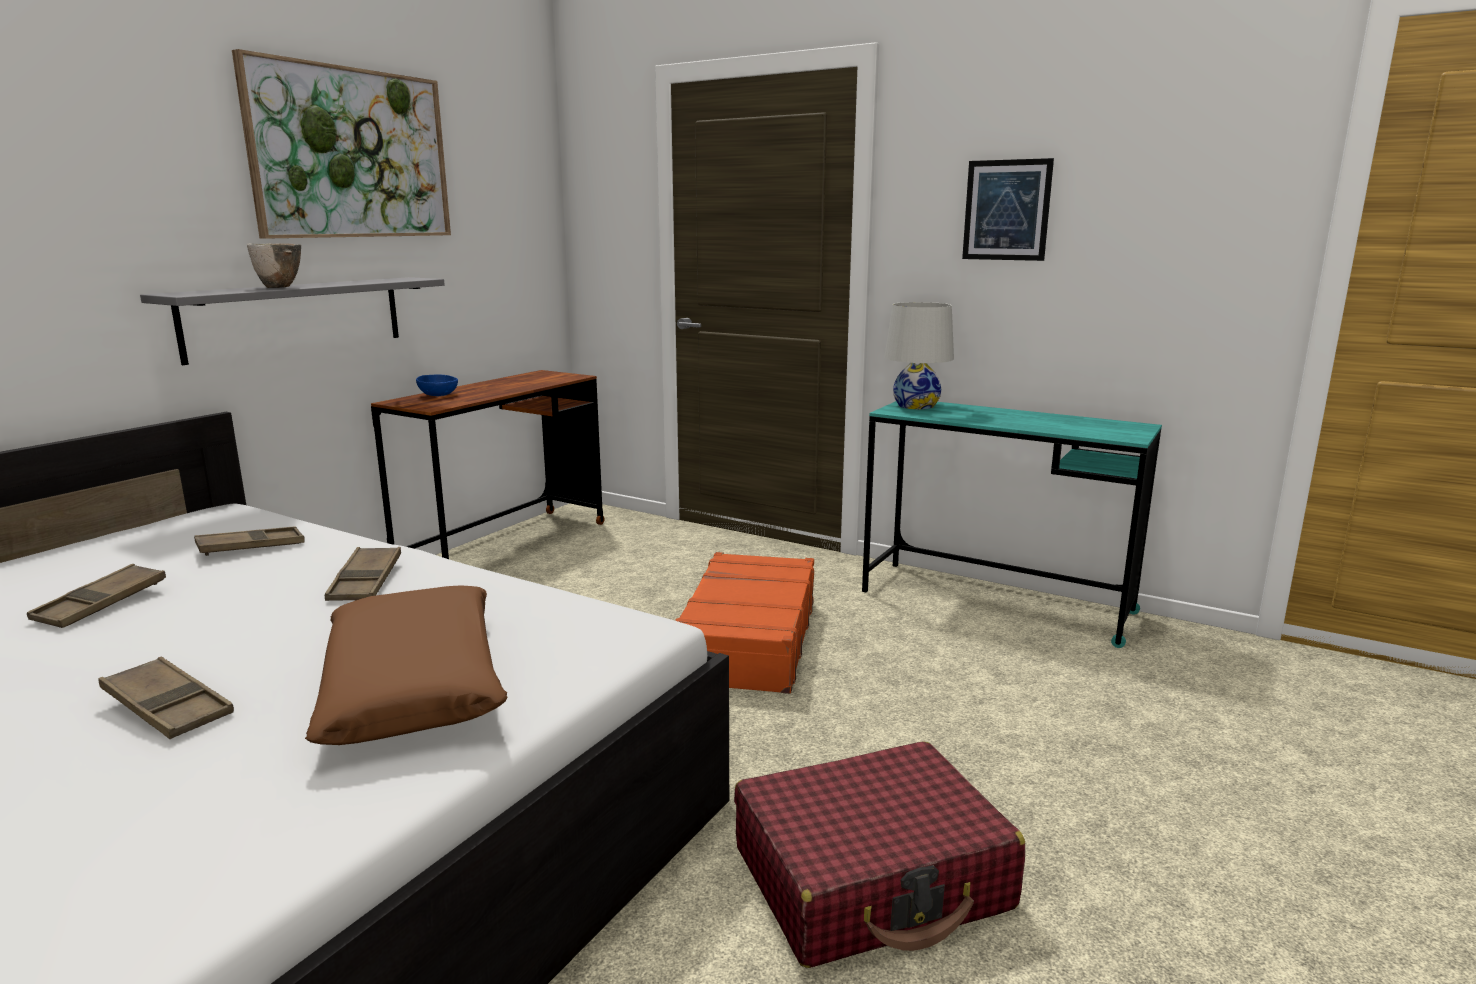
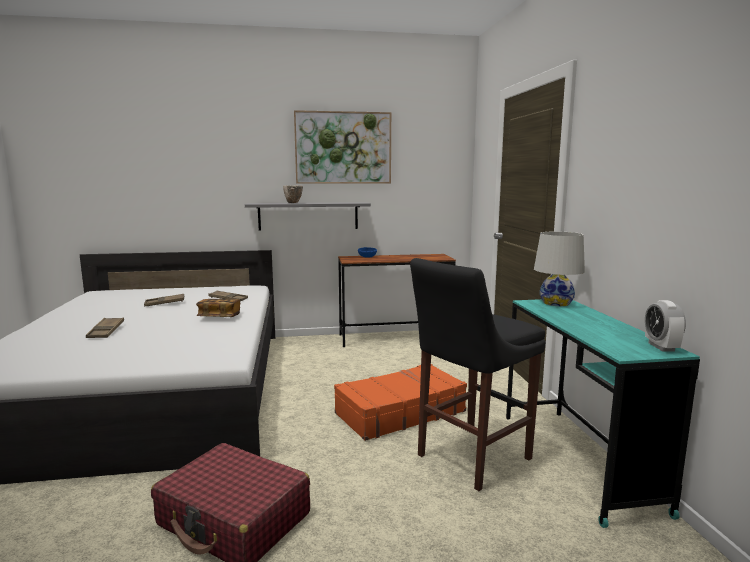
camera: 50 degrees right, 5 degrees down
(366, 581) = (219, 317): brown tray -> book
(415, 684) = (145, 348): brown pillow -> none
(923, 650) = (469, 458): none -> black stool
(1006, 210) = (624, 168): picture -> none
(1123, 424) = (661, 347): none -> alarm clock

